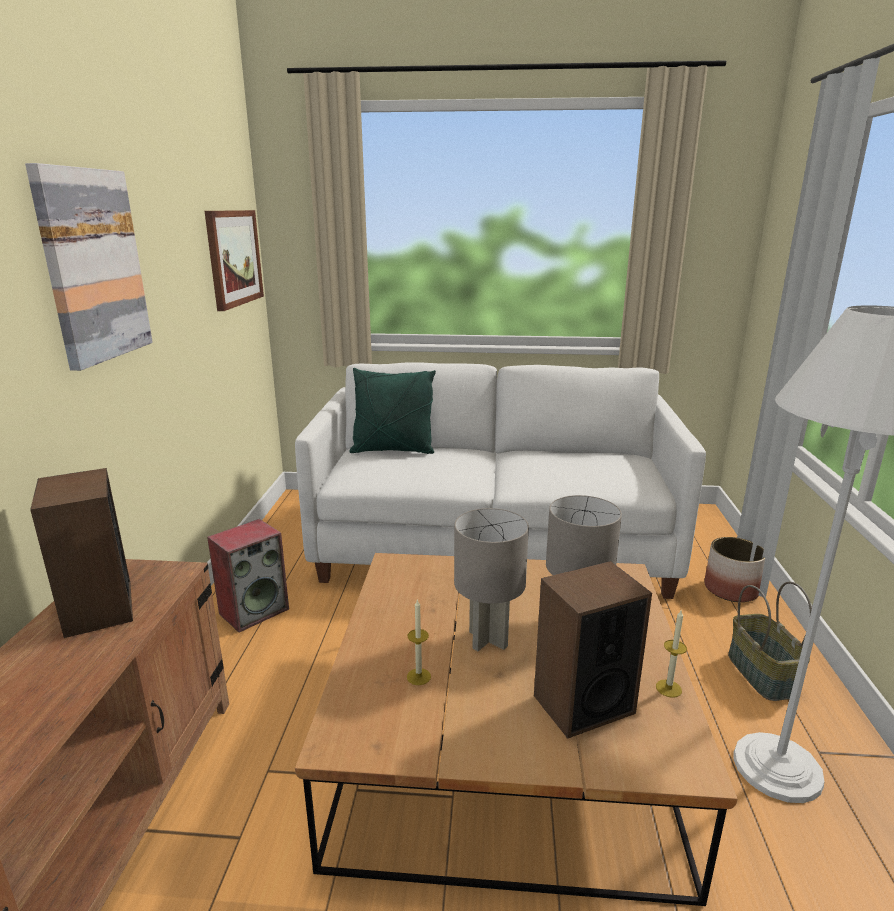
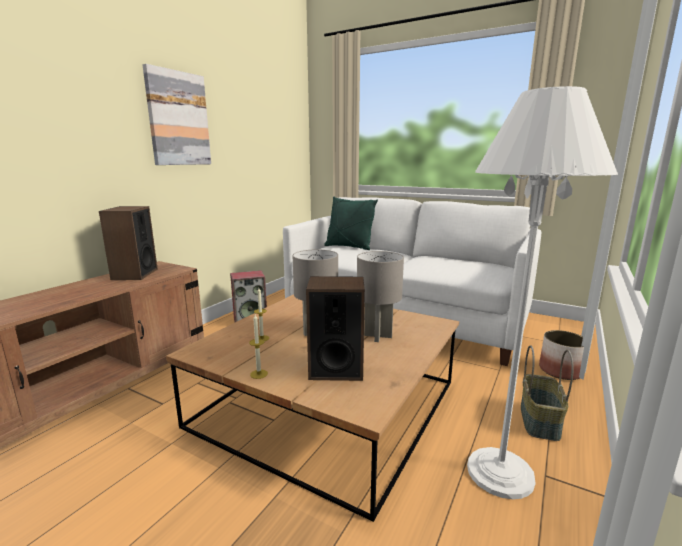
camera: 25 degrees right, 5 degrees down
(234, 258) = (284, 136): picture -> none
(668, 688) = (399, 375): candle -> candle (259, 374)

